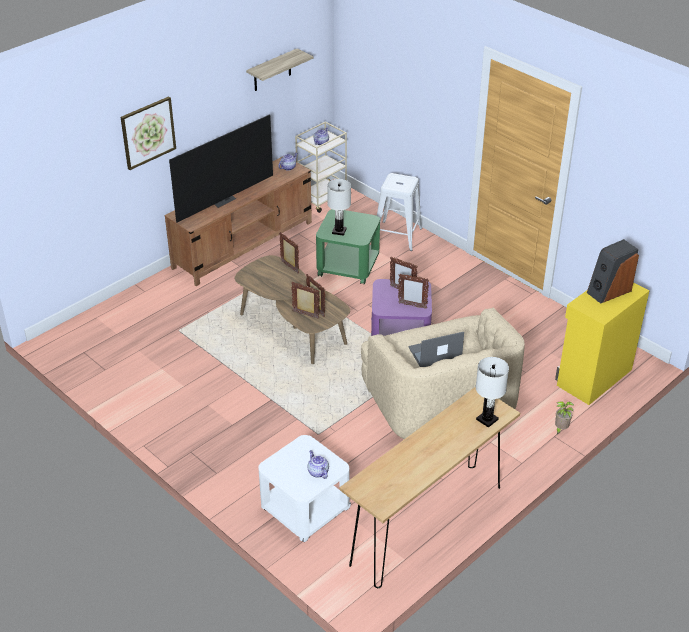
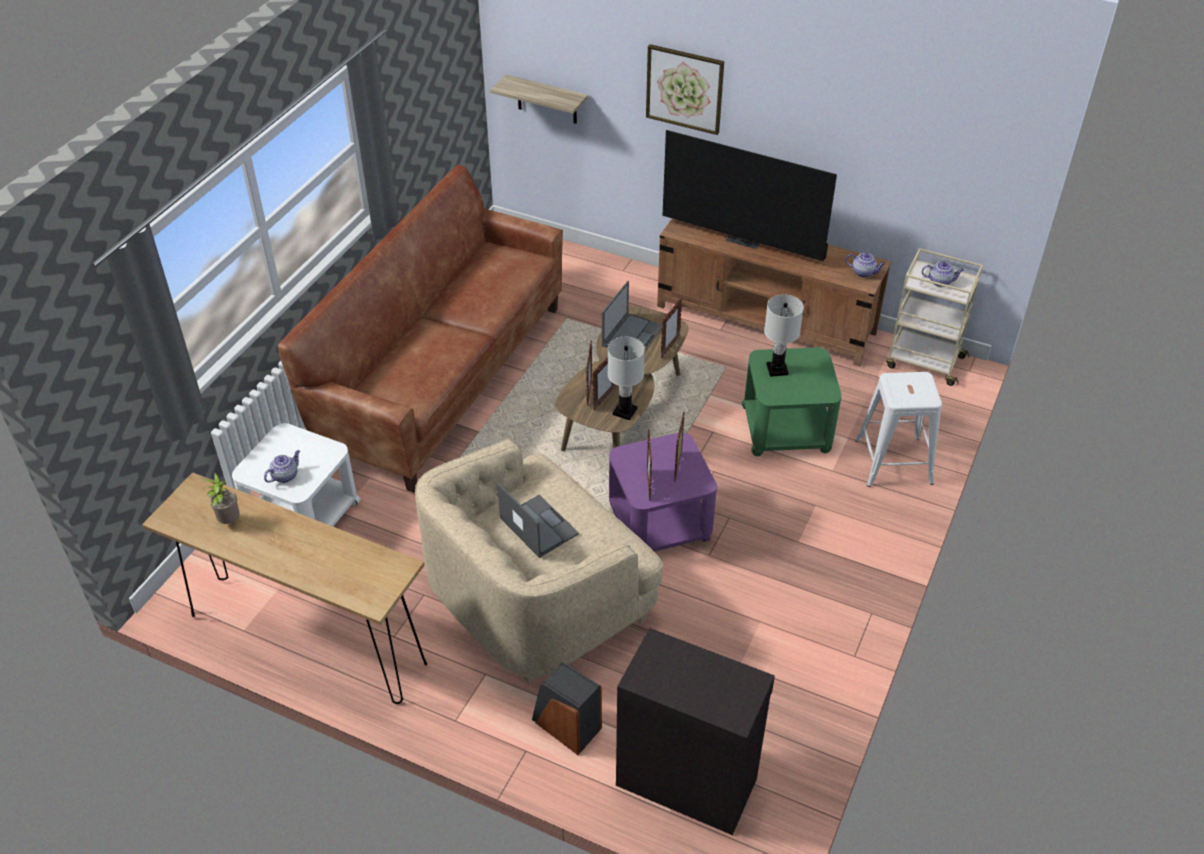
camera: 70 degrees right, 5 degrees up
(202, 406) = (443, 379): none -> brown sofa
(267, 279) = (633, 335): none -> laptop
(272, 70) = (905, 131): shelf -> shelf (547, 100)
(486, 419) = (353, 586): white table lamp -> white table lamp (624, 411)
(560, 429) = (544, 756): potted plant -> potted plant (228, 521)
(593, 377) = (686, 780): yellow cabinet -> black cabinet
(608, 291) = (713, 678): speaker -> speaker (566, 725)

